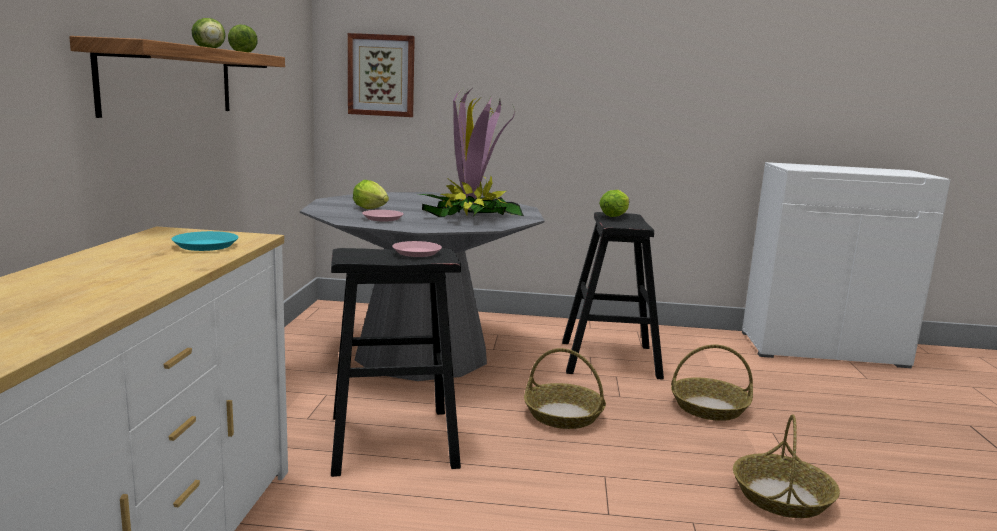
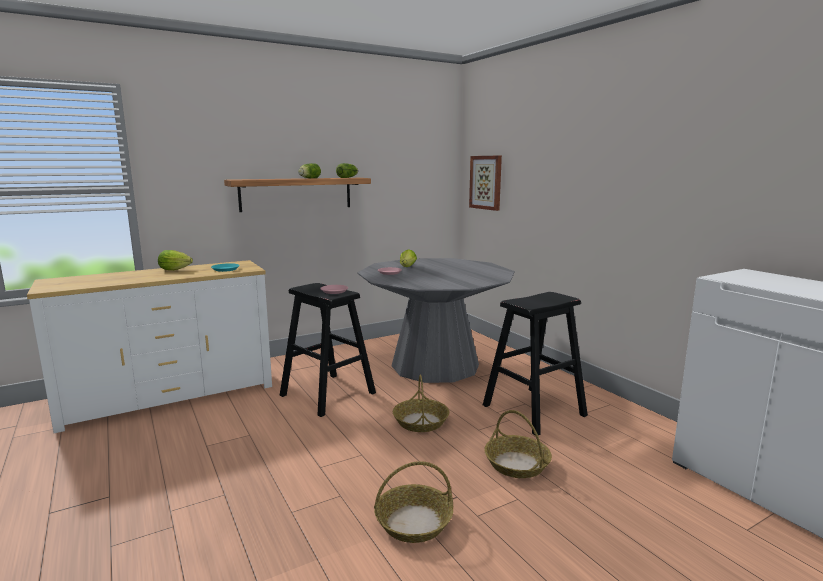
camera: 55 degrees right, 0 degrees up
(471, 216) = (439, 279): potted plant -> none
(615, 215) = (550, 296): lettuce -> lettuce (177, 270)

